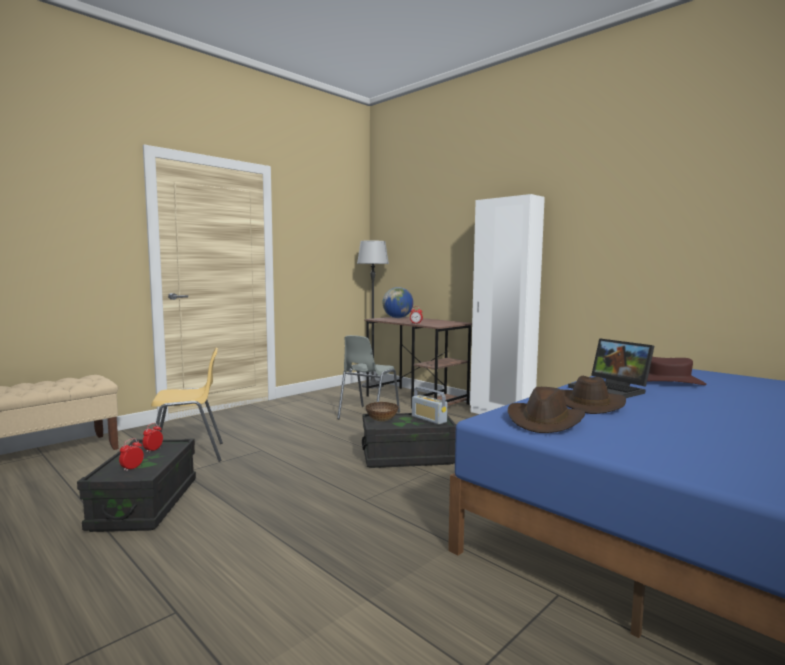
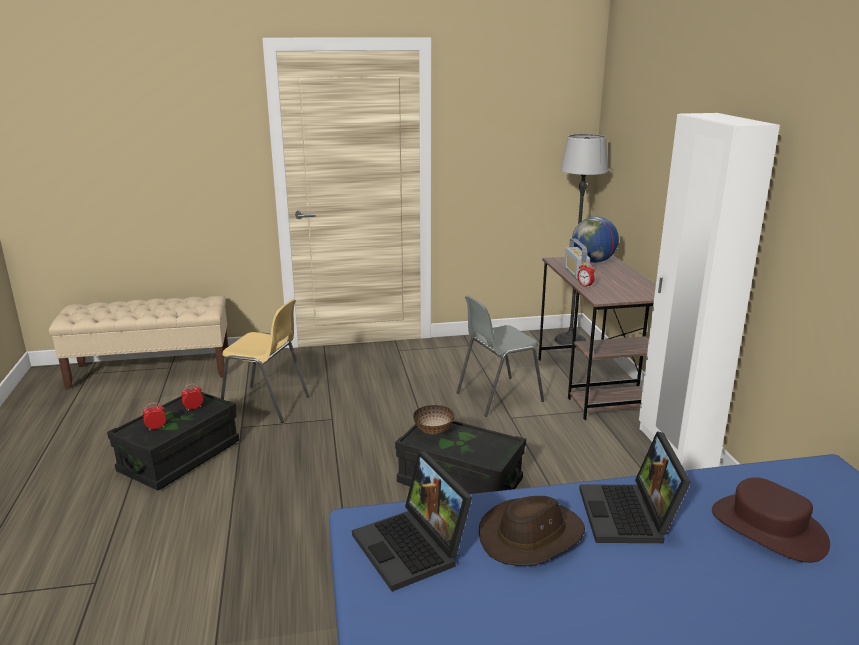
camera: 35 degrees right, 15 degrees up
(429, 419) = (485, 447): radio -> radio (576, 273)
(545, 421) = (413, 548): brown hat -> laptop

